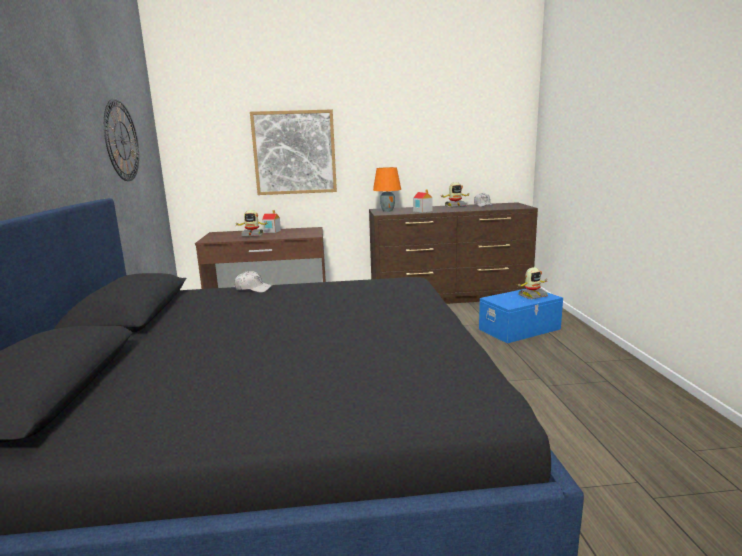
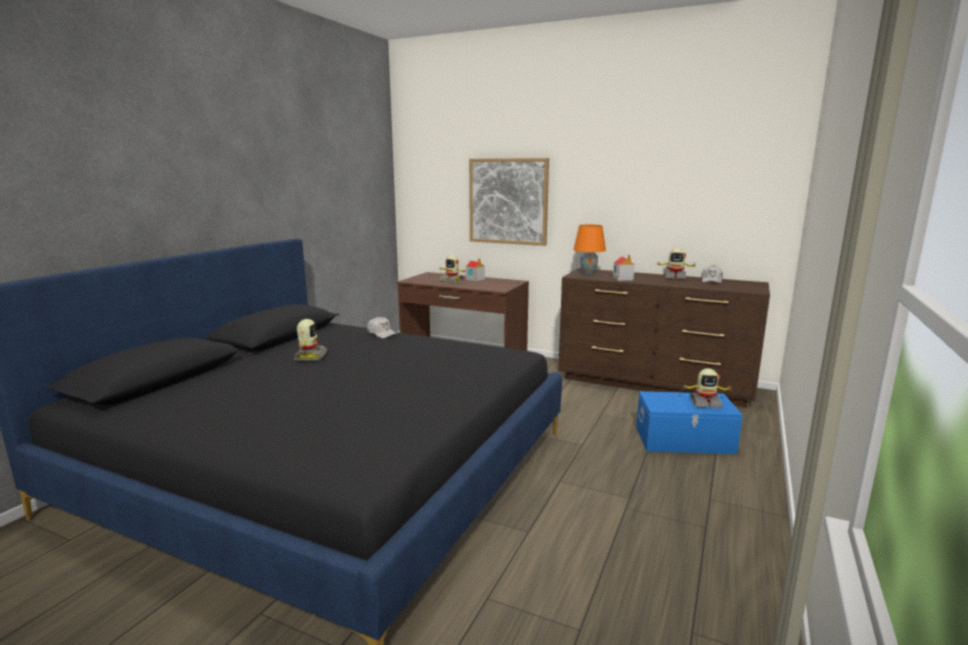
camera: 30 degrees right, 0 degrees up
(122, 140) = (340, 187): wall clock -> none
(216, 322) = (309, 356): none -> toy robot

